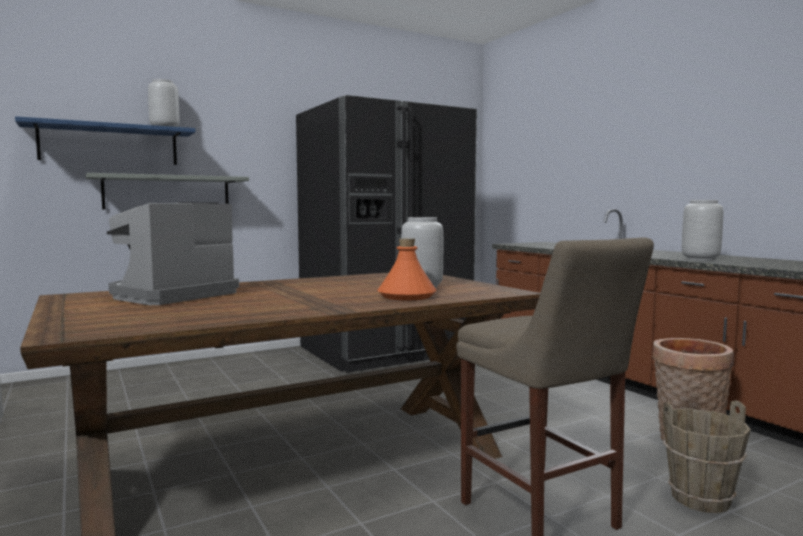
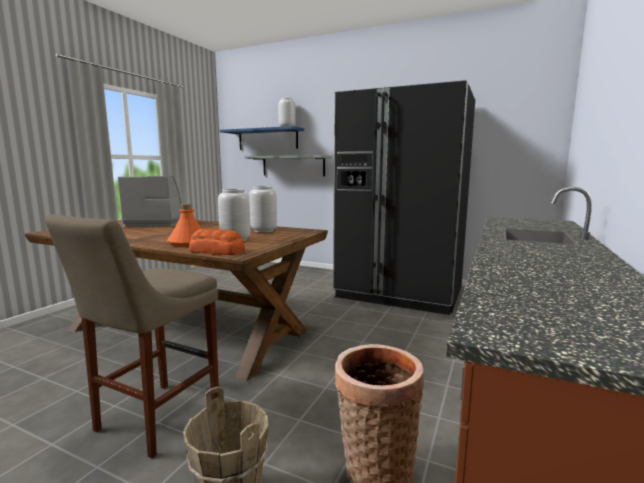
camera: 55 degrees right, 5 degrees up
(482, 294) = (217, 251): none -> bread
(701, 259) = (514, 268): grey vase -> grey vase (263, 231)

